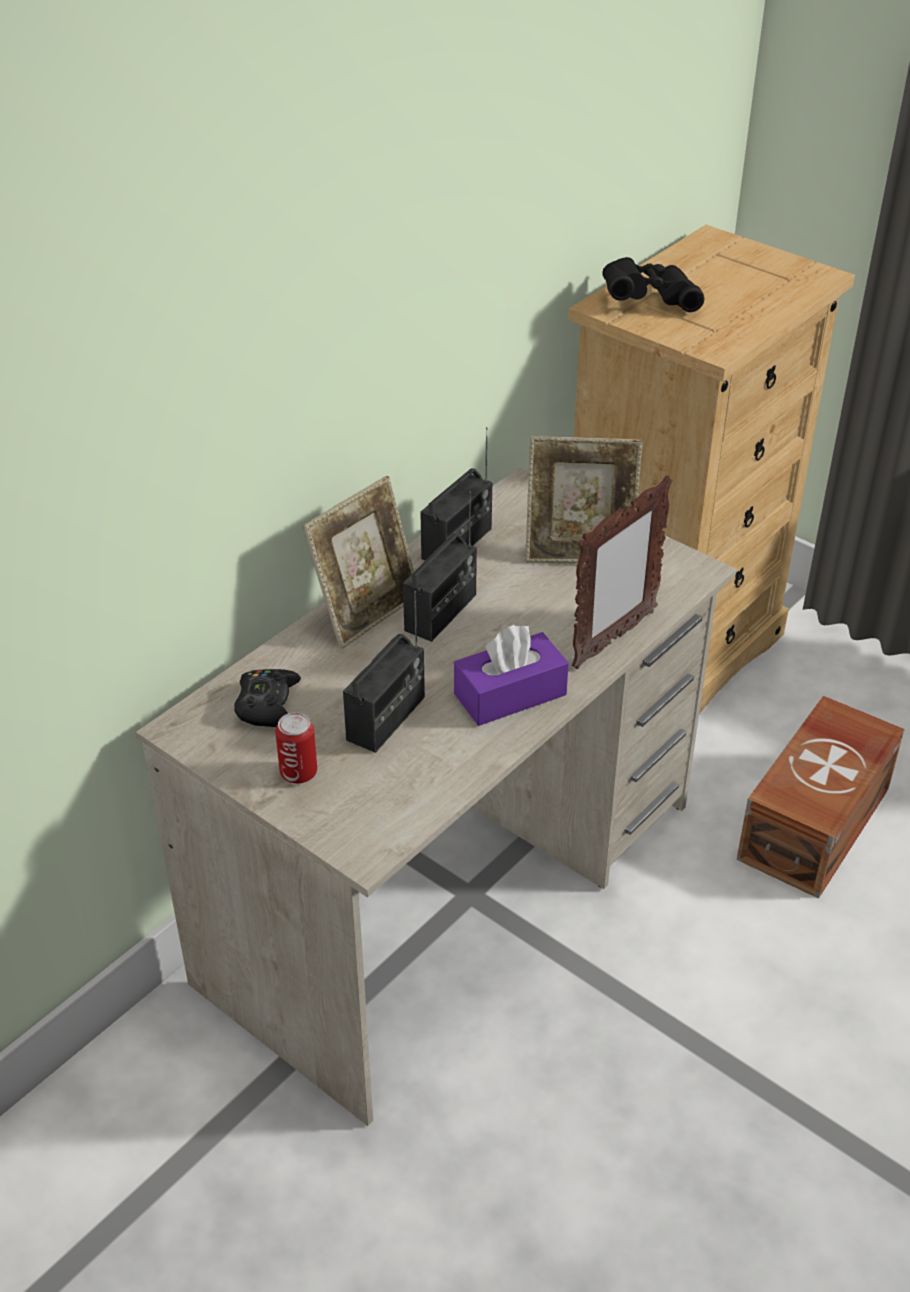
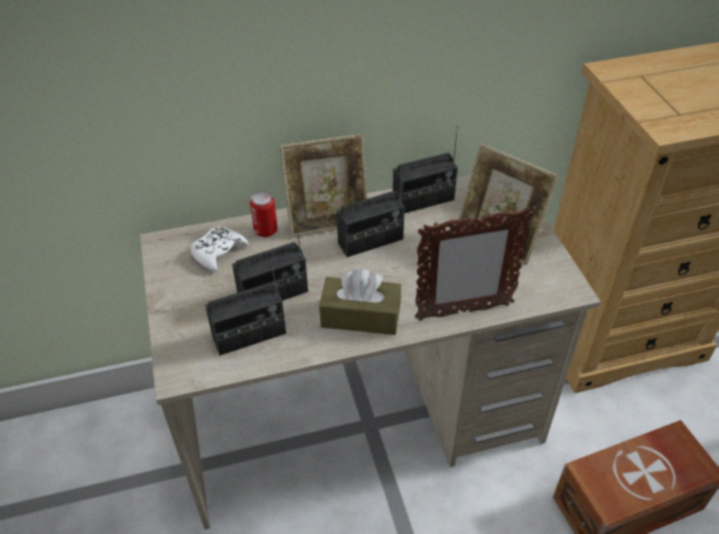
camera: 35 degrees right, 5 degrees up
(268, 705) = (218, 252): black game controller -> white game controller
(298, 773) = (193, 303): can -> can (265, 230)
(405, 773) = (249, 335): none -> radio
(510, 694) = (360, 316): purple tissue box -> brown tissue box
(648, 301) = (648, 77): black binoculars -> none

